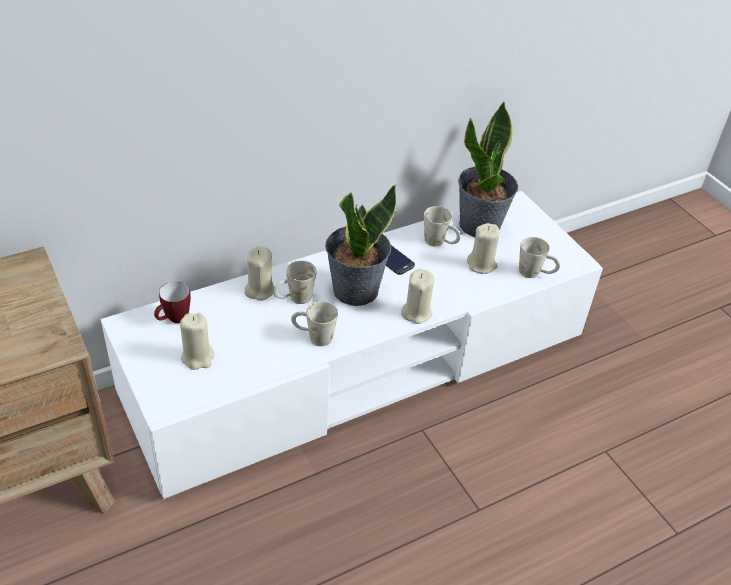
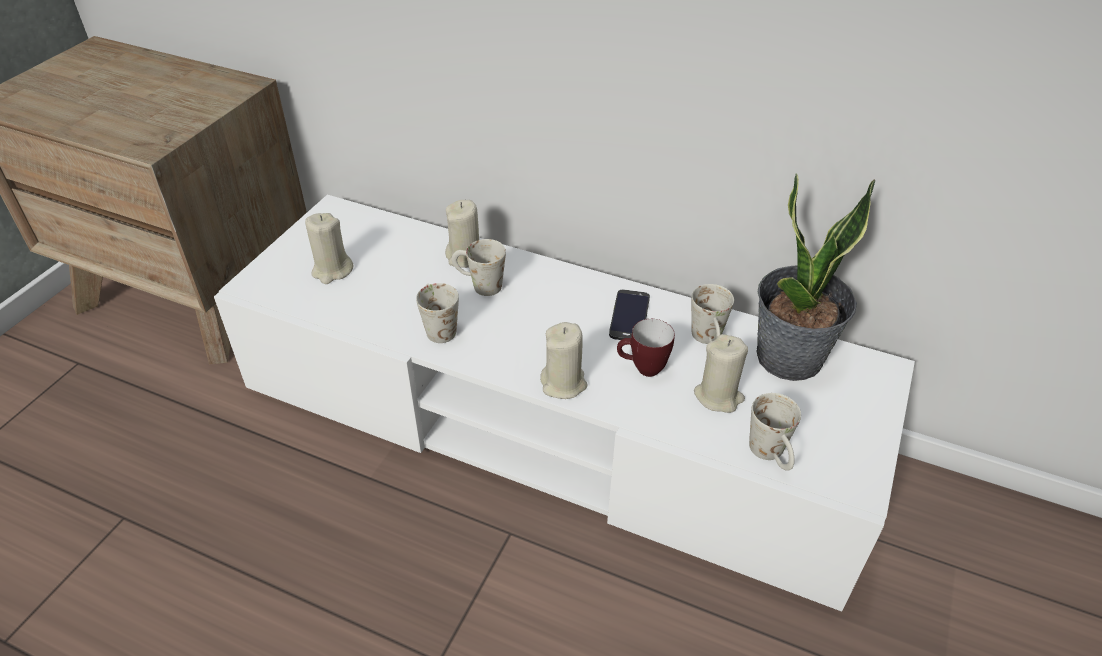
camera: 55 degrees right, 0 degrees up
(174, 320) = (366, 231): mug -> mug (642, 369)
(355, 289) = (544, 317): potted plant -> none

